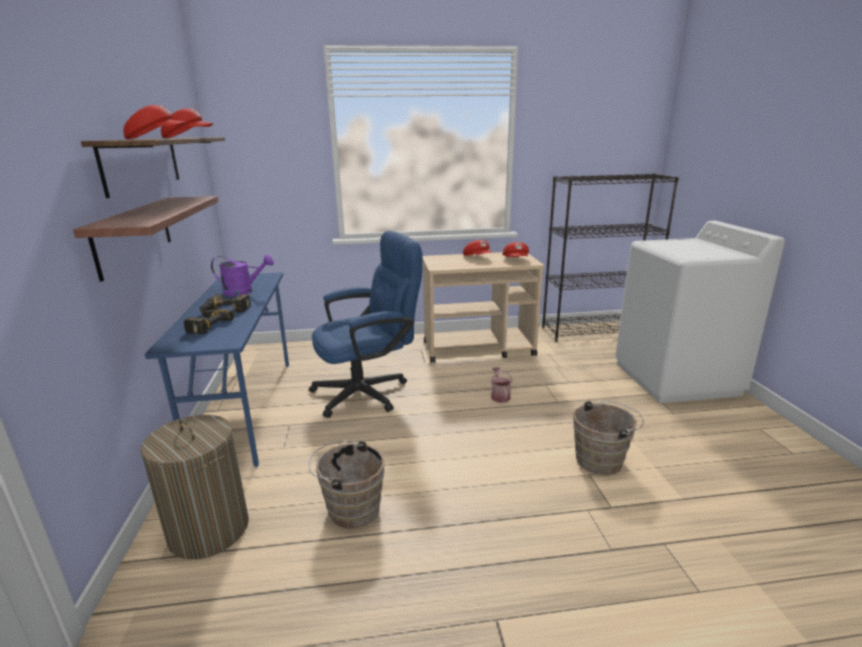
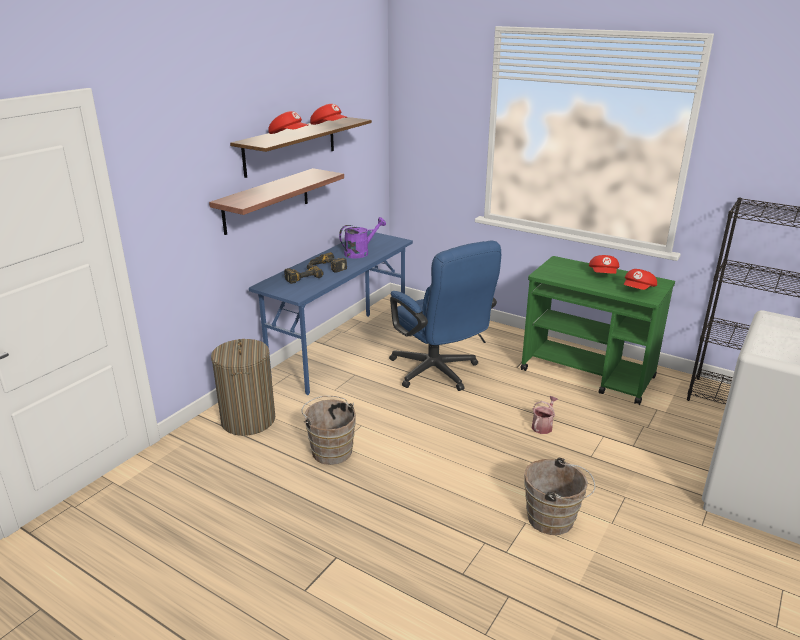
camera: 40 degrees right, 5 degrees up
(243, 291) = (360, 253): purple watering can -> purple watering can turned 75 degrees counterclockwise
(369, 391) = (438, 373): blue office chair -> blue office chair turned 45 degrees clockwise
(479, 348) = (588, 374): beige cart -> green cart

